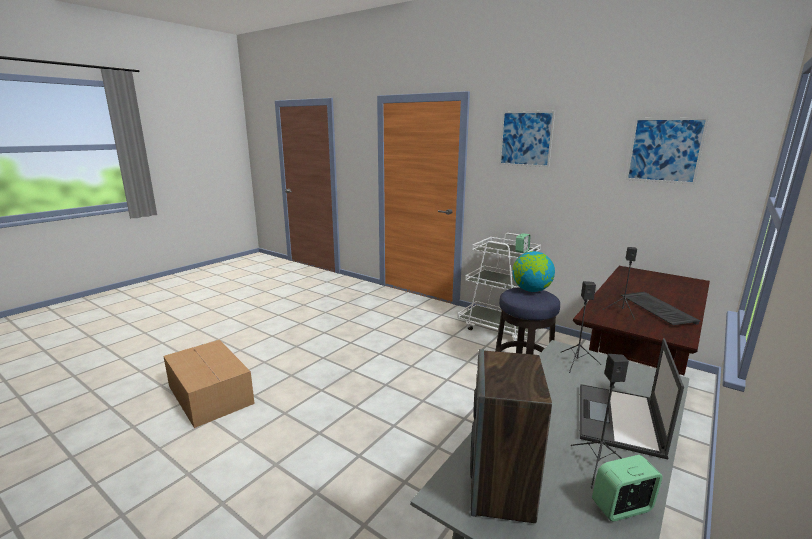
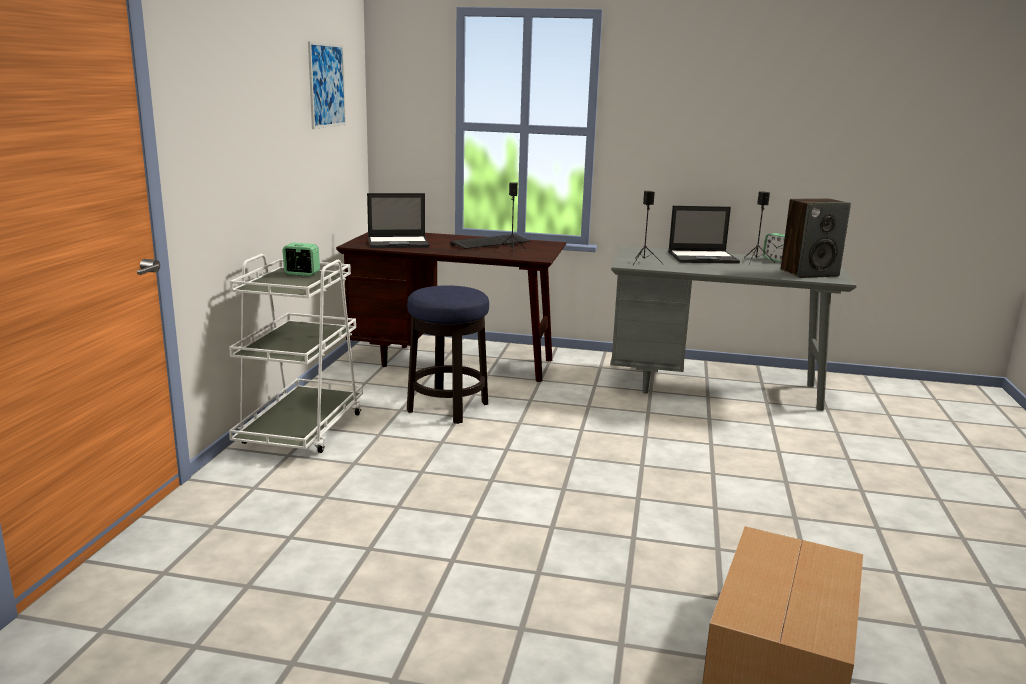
camera: 115 degrees left, 0 degrees up
(526, 139) = (228, 72): picture -> none
(531, 290) = (431, 291): globe -> none
(643, 281) = (399, 243): none -> laptop

